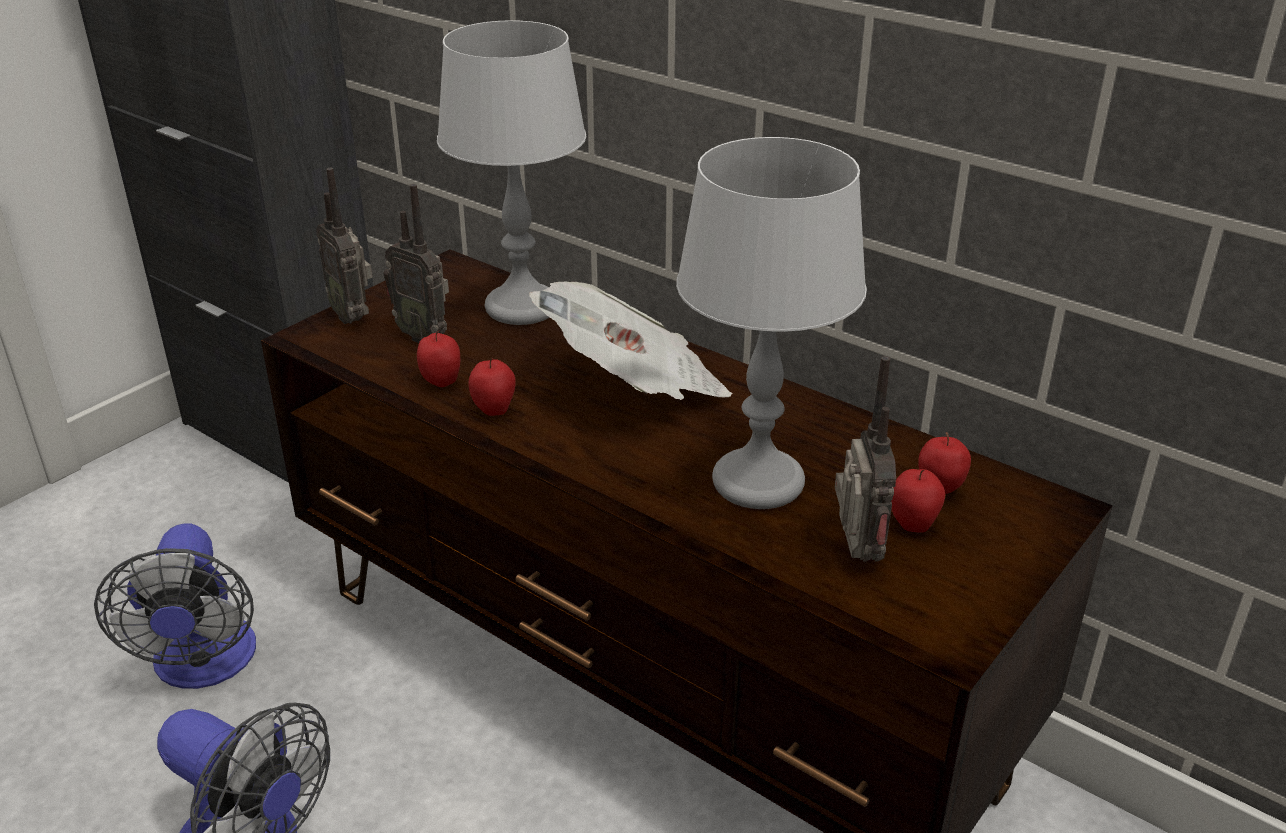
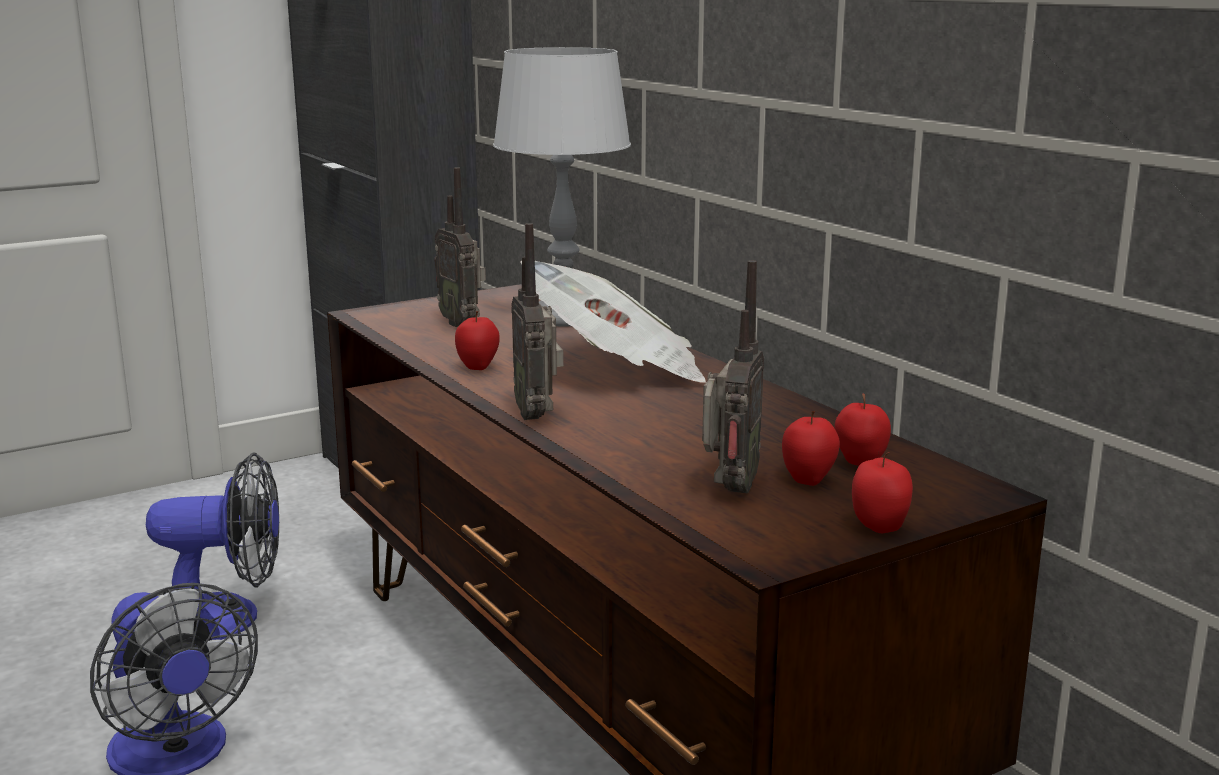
camera: 20 degrees right, 15 degrees down
(204, 666) = (226, 618): fan -> fan turned 105 degrees counterclockwise
(353, 316) = (414, 307): radio -> radio (538, 414)
(441, 382) = (449, 348): apple -> apple (879, 527)
(757, 481) = (677, 435): grey table lamp -> none

